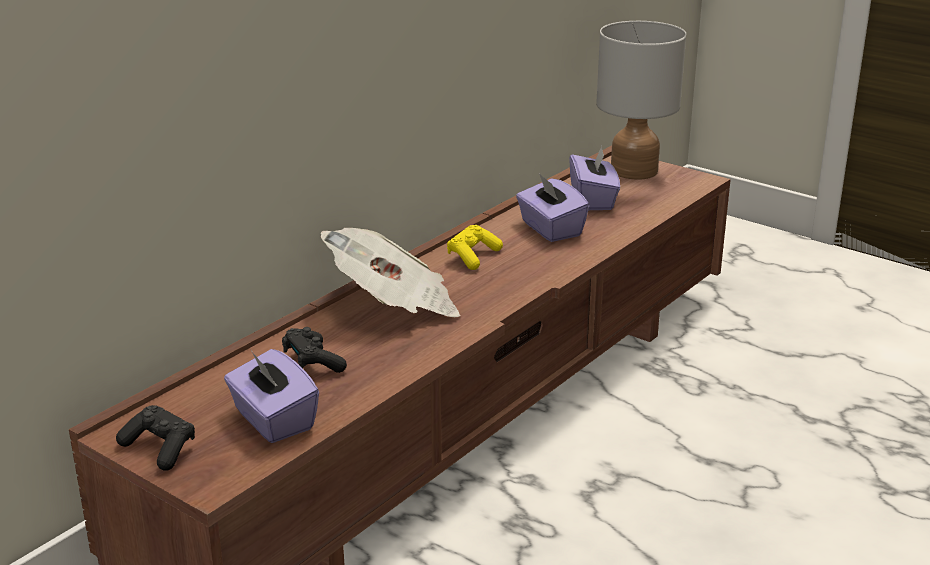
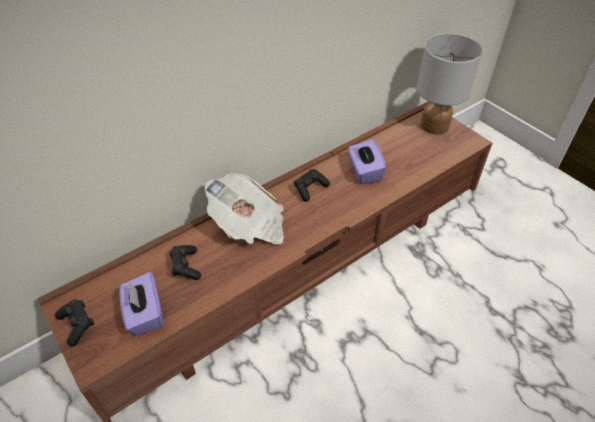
camera: 15 degrees right, 20 degrees up
(473, 257) = (310, 189): yellow game controller -> black game controller
(593, 200) = (399, 149): purple tissue box -> none

